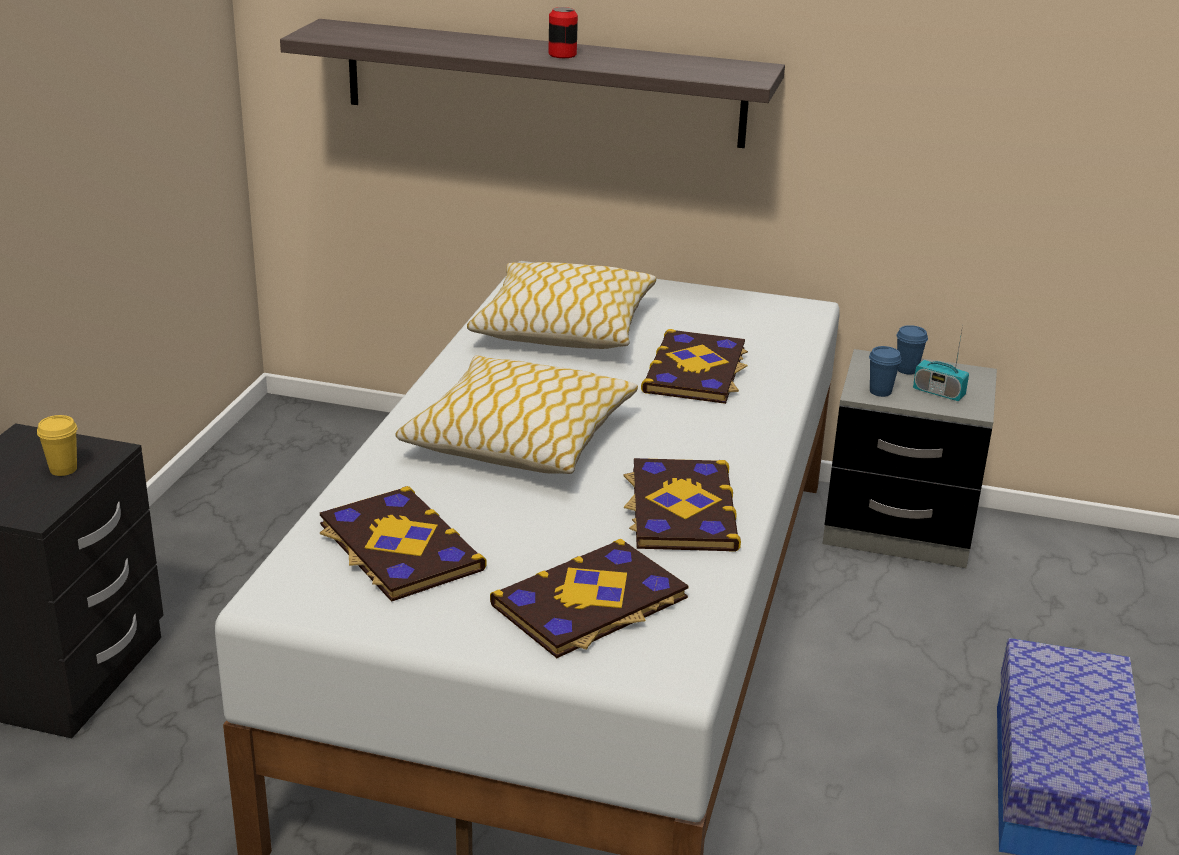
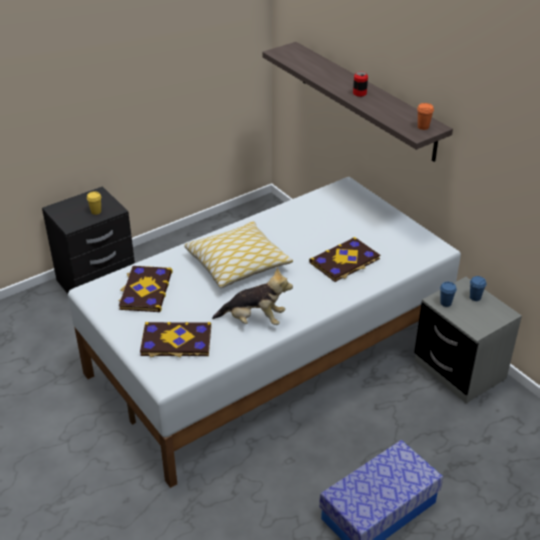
camera: 40 degrees right, 10 degrees up
(563, 327) = (320, 218): pillow -> none
(680, 509) = (254, 320): book -> plush toy
(740, 70) = (423, 127): none -> orange cup
(938, 392) = (472, 315): radio -> none

